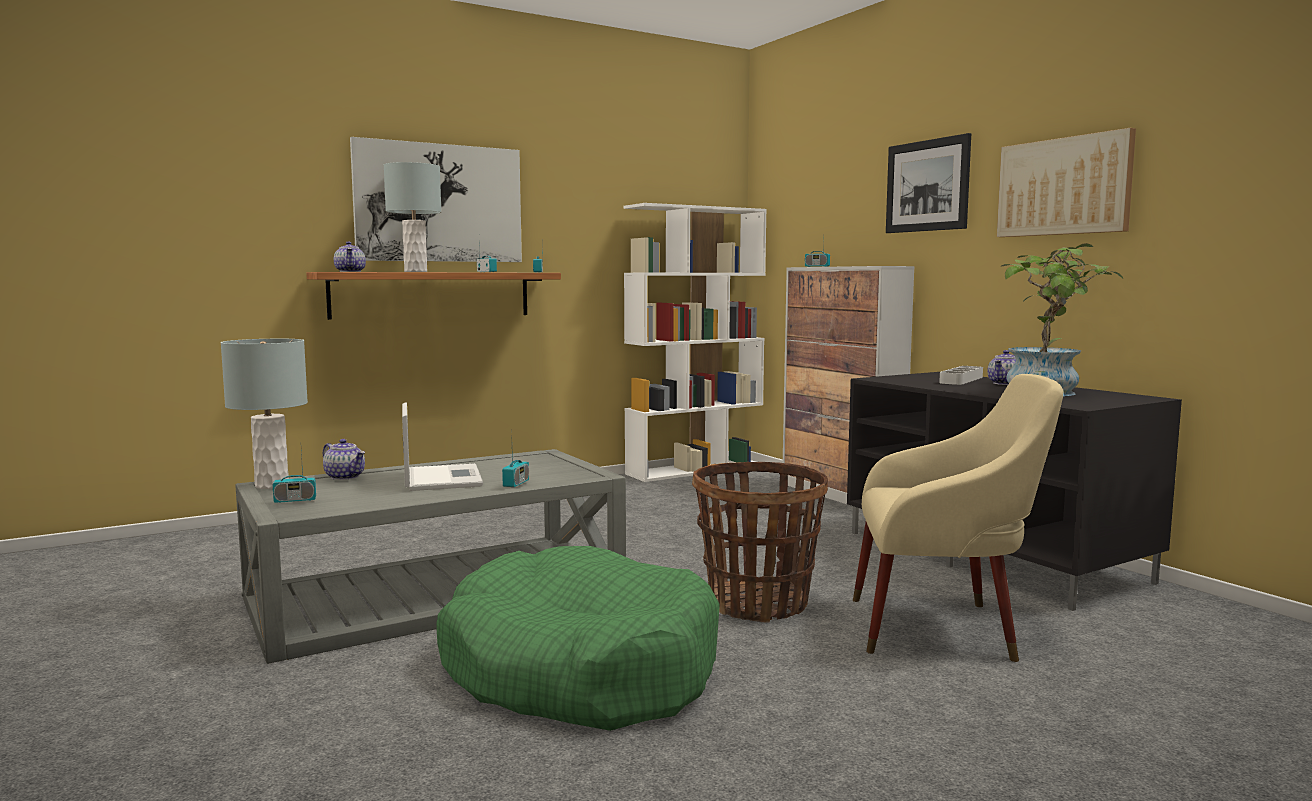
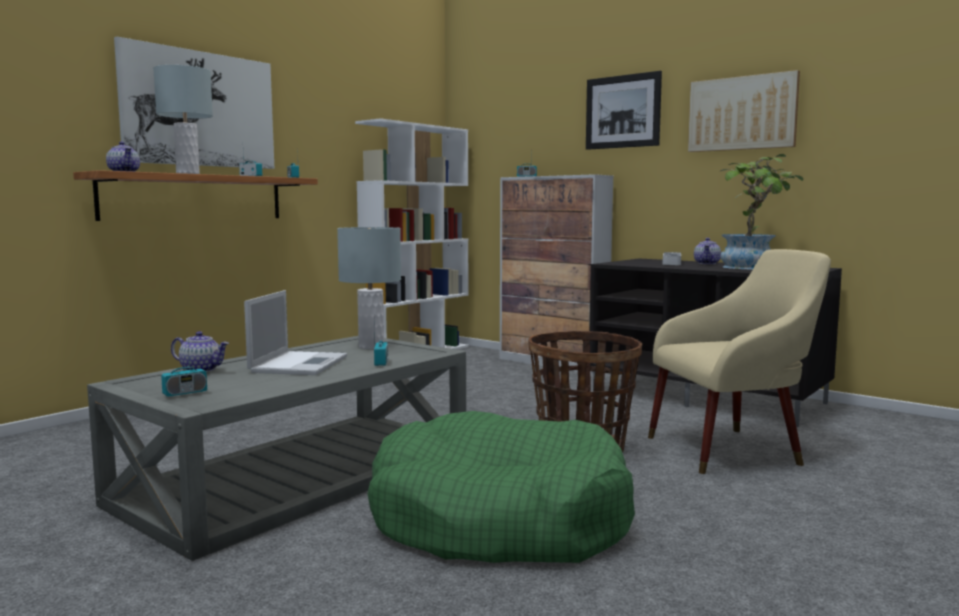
camera: 20 degrees left, 0 degrees up
(271, 485) = (133, 382): grey table lamp -> grey table lamp (371, 346)
(441, 478) = (299, 364): laptop -> laptop turned 45 degrees clockwise

